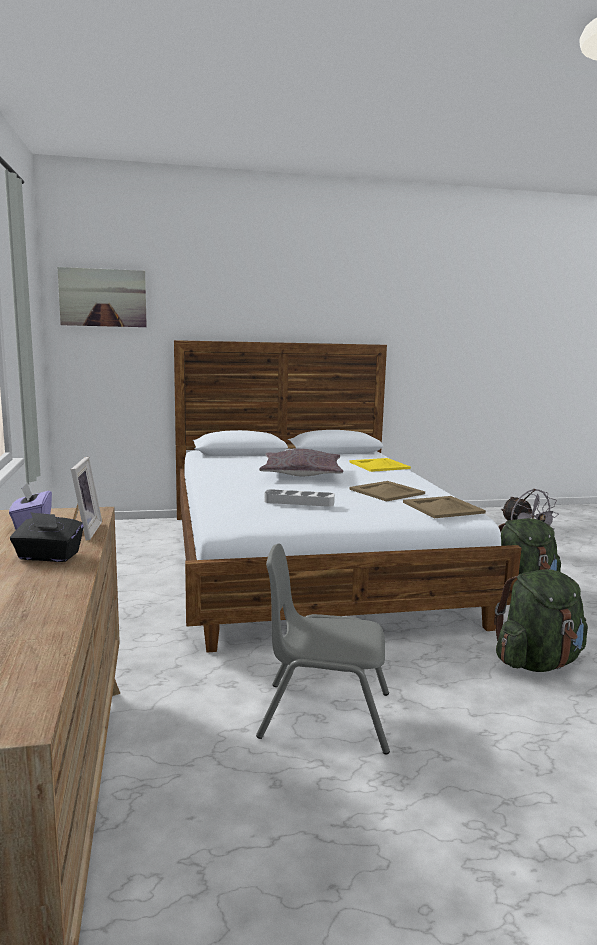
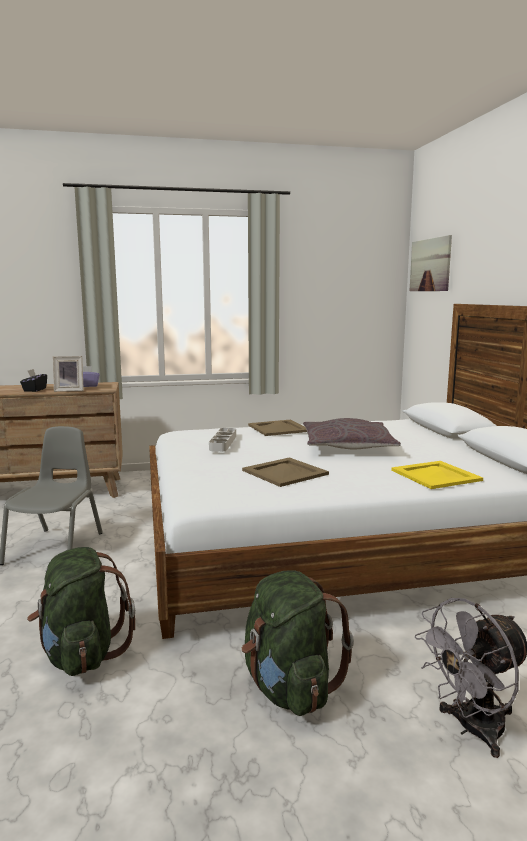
camera: 90 degrees right, 0 degrees up
(443, 507) = (216, 489): beige tray -> beige tray (279, 428)

